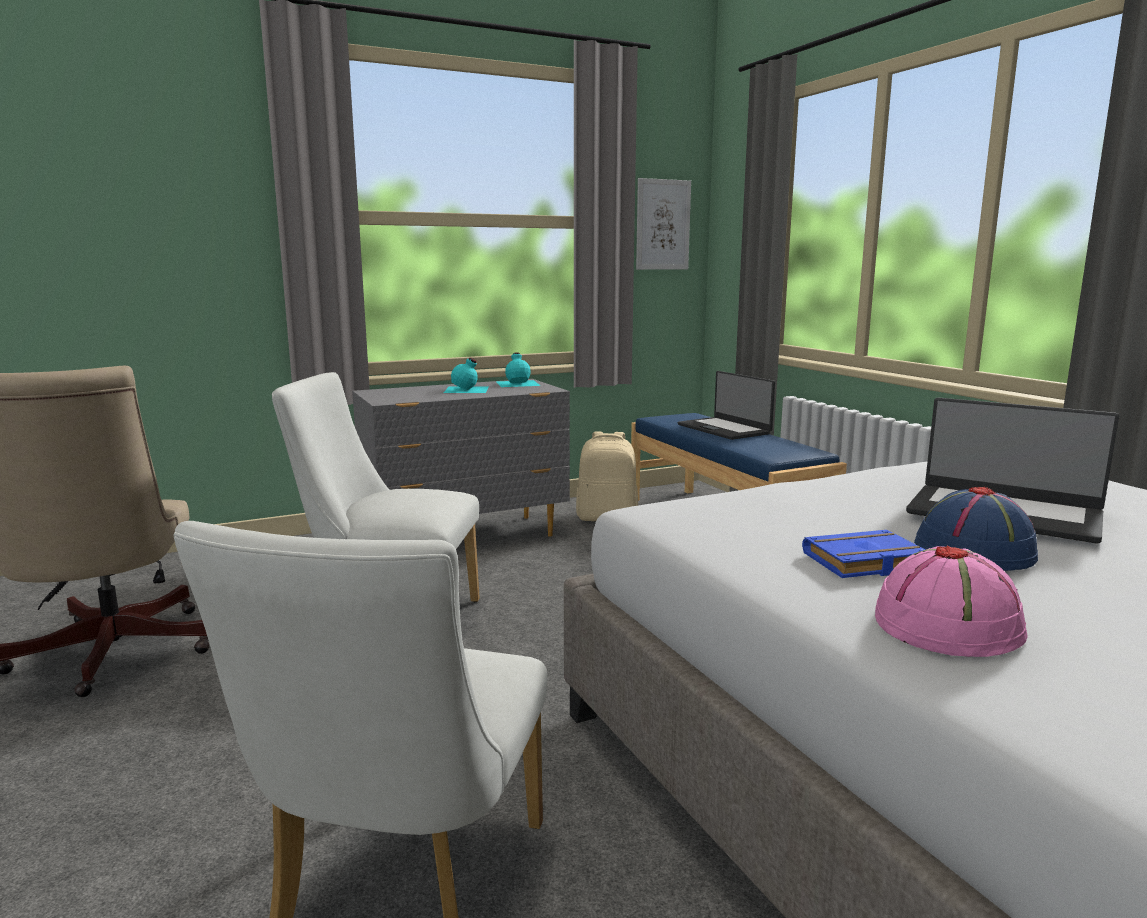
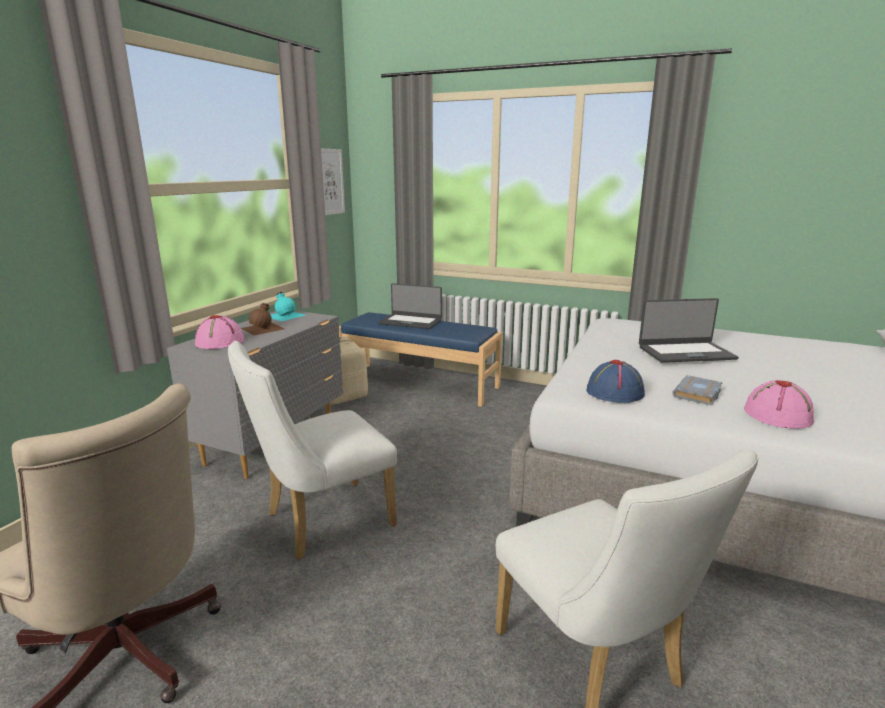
camera: 40 degrees left, 5 degrees up
(401, 393) = (220, 342): none -> pink hat
(467, 389) = (263, 328): turquoise bottle -> brown bottle
(864, 563) = (698, 394): blue book -> grey book
(975, 552) = (714, 376): blue hat -> blue hat (615, 392)

